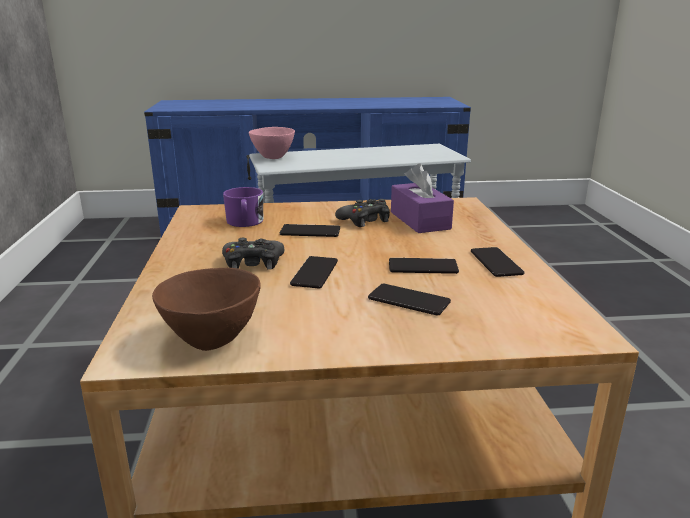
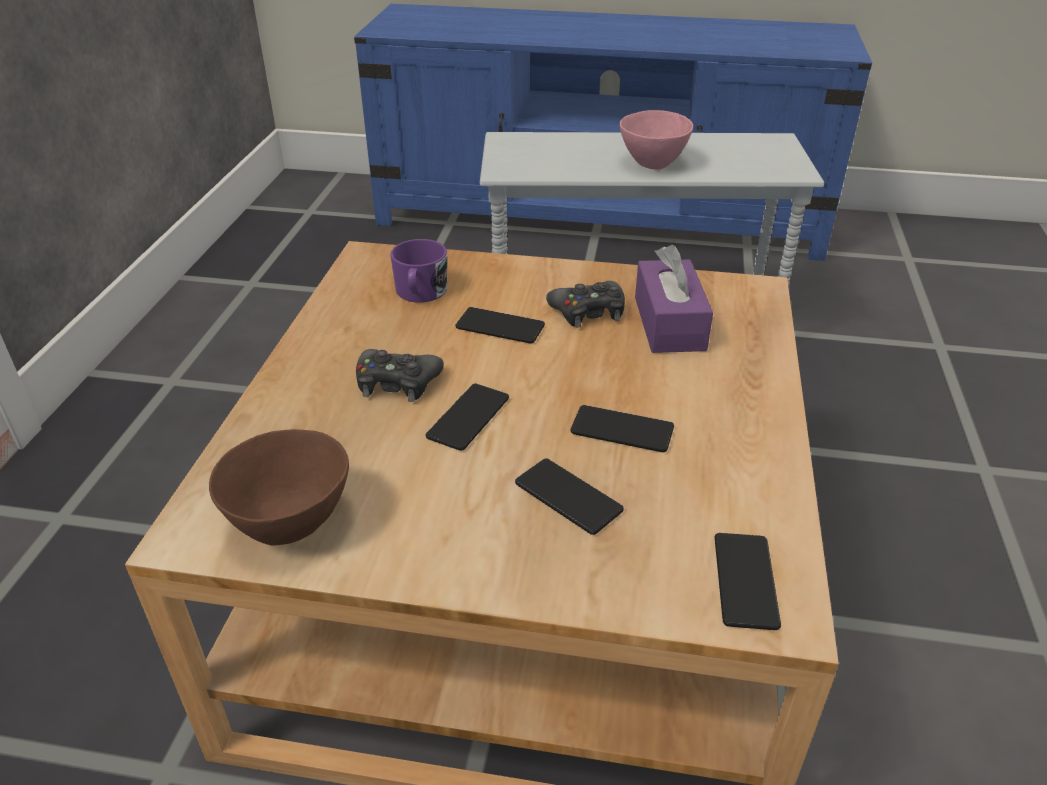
camera: 15 degrees right, 15 degrees up
(272, 157) = (515, 145): pink bowl -> pink bowl (652, 163)
(496, 263) = (733, 438): phone -> phone (745, 581)

